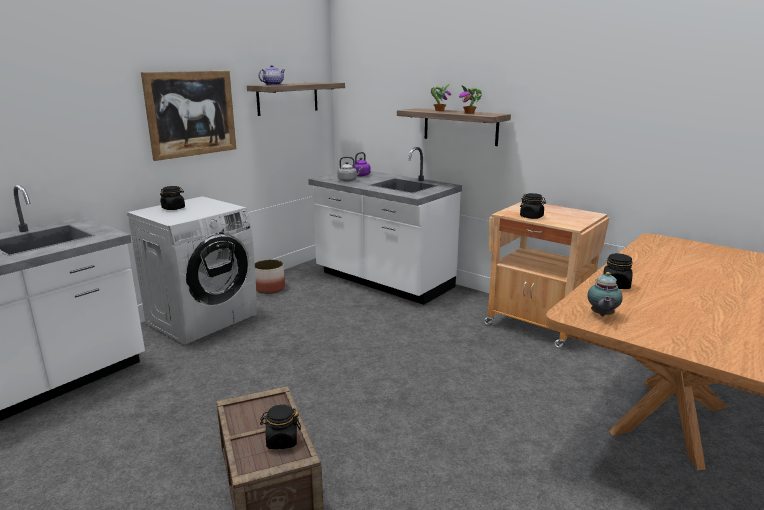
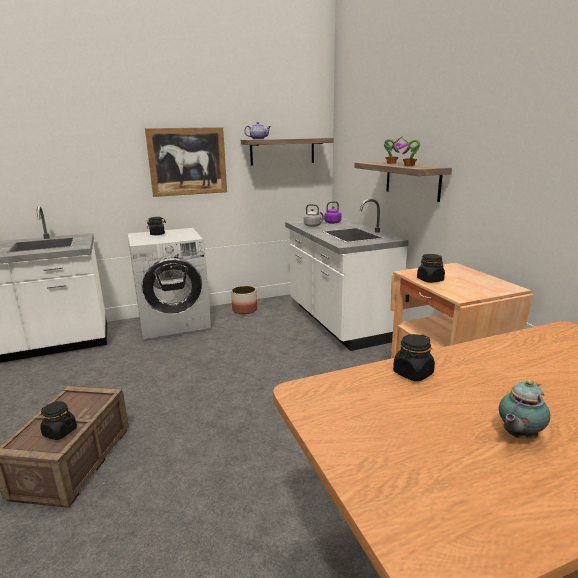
camera: 30 degrees right, 0 degrees up
(601, 315) = (332, 403): teapot -> teapot (517, 436)

